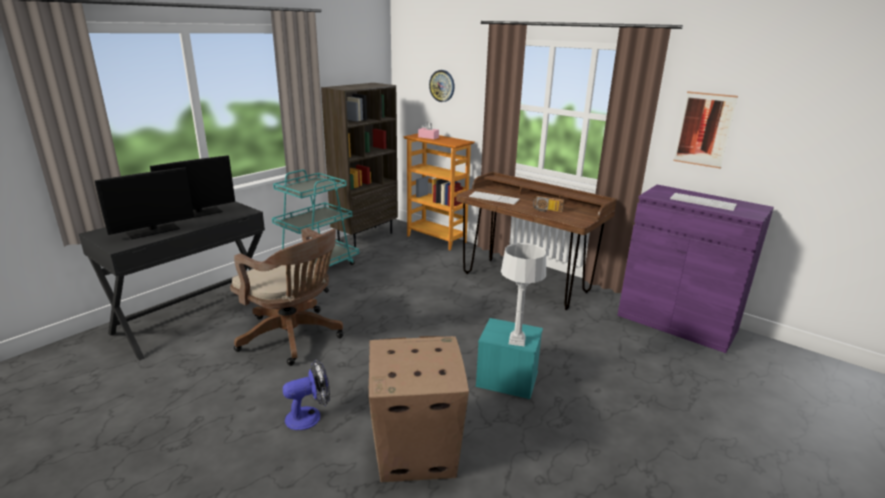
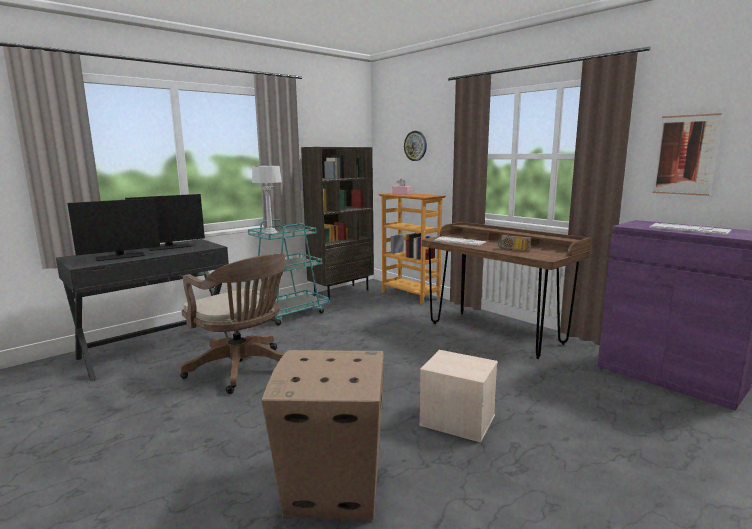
camera: 10 degrees right, 10 degrees down
(309, 416) = (230, 442): fan -> none
(506, 379) = (456, 420): turquoise storage box -> beige storage box
(517, 340) = (464, 371): grey table lamp -> grey table lamp (270, 233)

